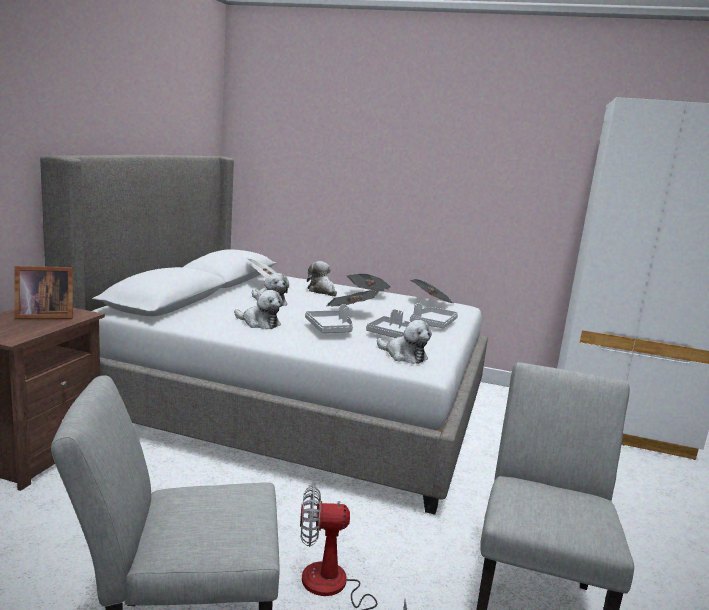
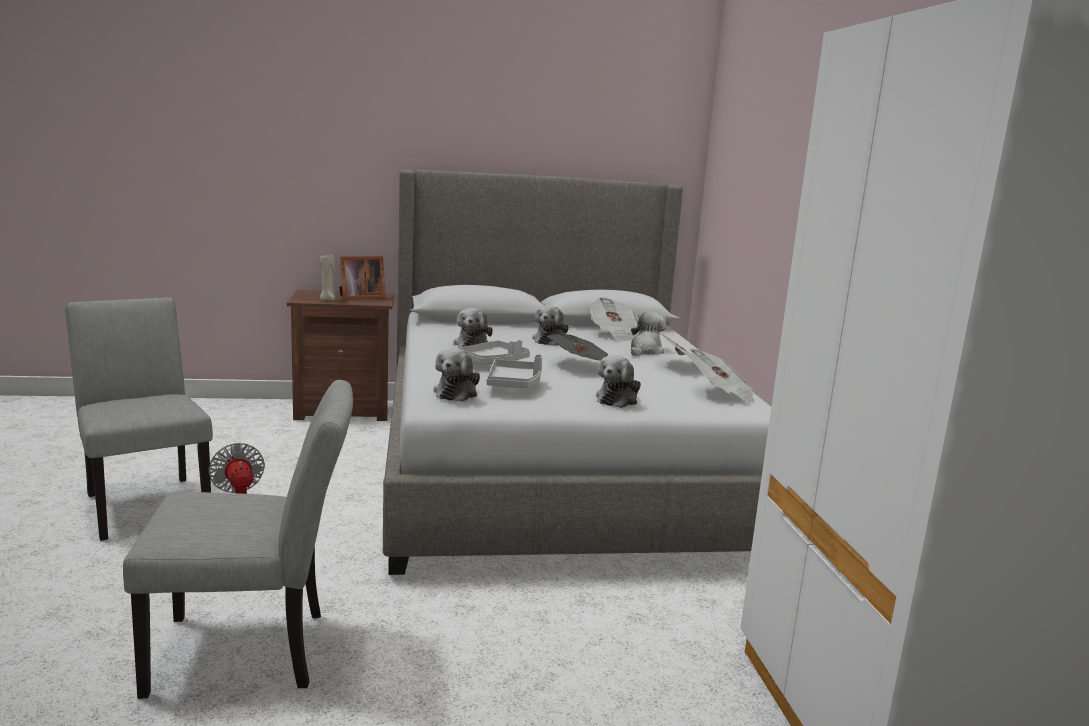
camera: 65 degrees right, 0 degrees up
(32, 328) = (328, 300): none -> beige candle
(43, 316) = (360, 297): picture frame -> picture frame turned 75 degrees counterclockwise
(433, 324) = (618, 399): grey tray -> plush toy

